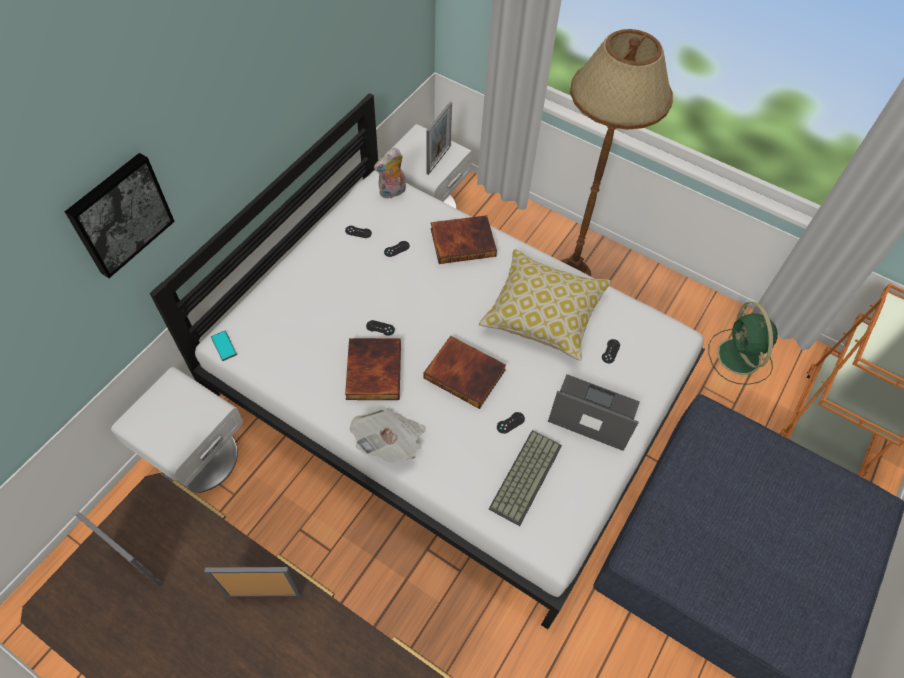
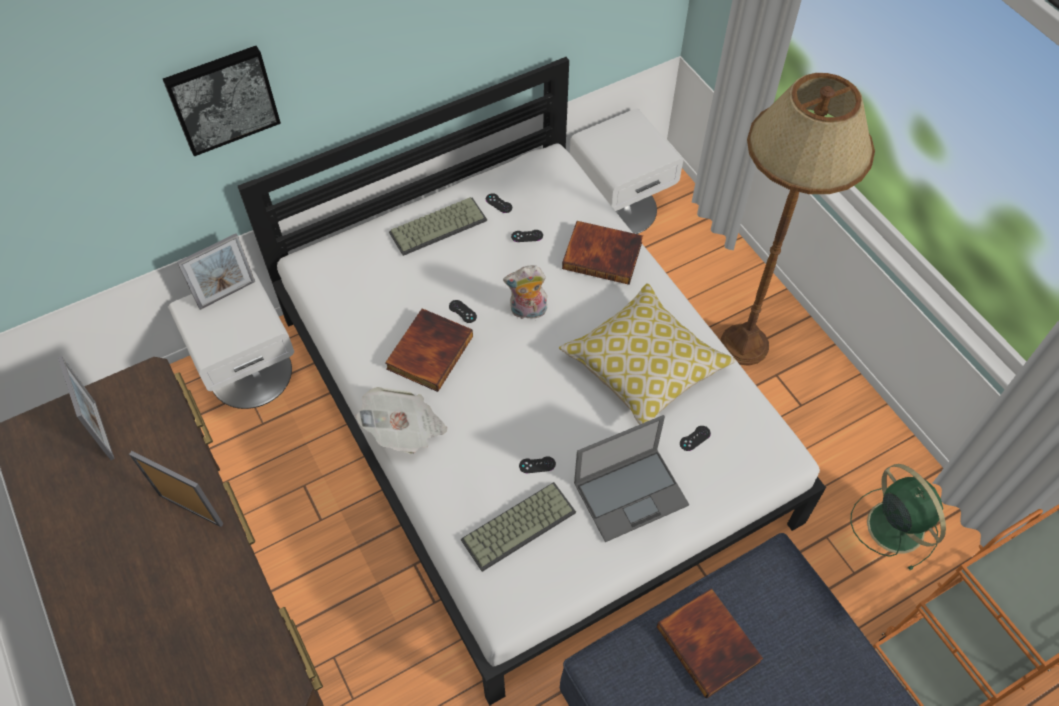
camera: 30 degrees right, 0 degrees up
(224, 346) = (303, 268): phone -> none
(319, 267) = (438, 225): none -> keyboard
(392, 192) = (559, 174): plush toy -> plush toy (527, 312)
(438, 160) = (637, 156): picture frame -> picture frame (227, 294)
(465, 373) = (521, 394): book -> book (710, 643)
(592, 412) = (631, 493): laptop -> laptop turned 105 degrees clockwise
(739, 358) = (893, 524): green fan -> green fan turned 135 degrees clockwise

